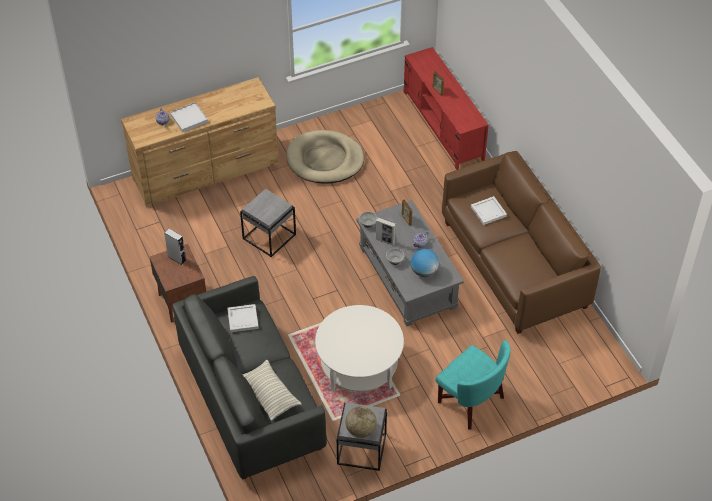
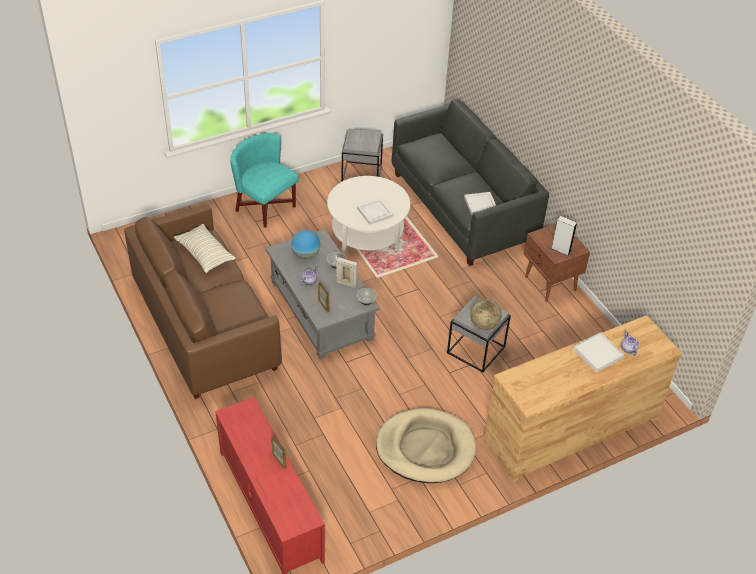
camera: 175 degrees right, 5 degrees down
(269, 395) = (443, 151): pillow -> pillow (205, 254)
(360, 430) = (363, 134): globe -> globe (484, 324)
(488, 211) = (231, 306): white tray -> white tray (375, 213)

